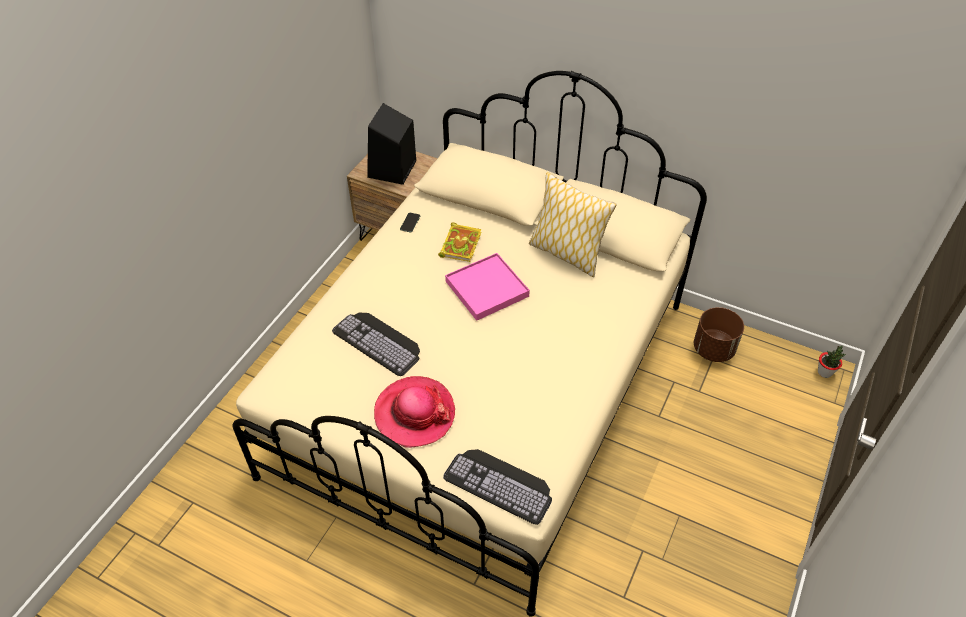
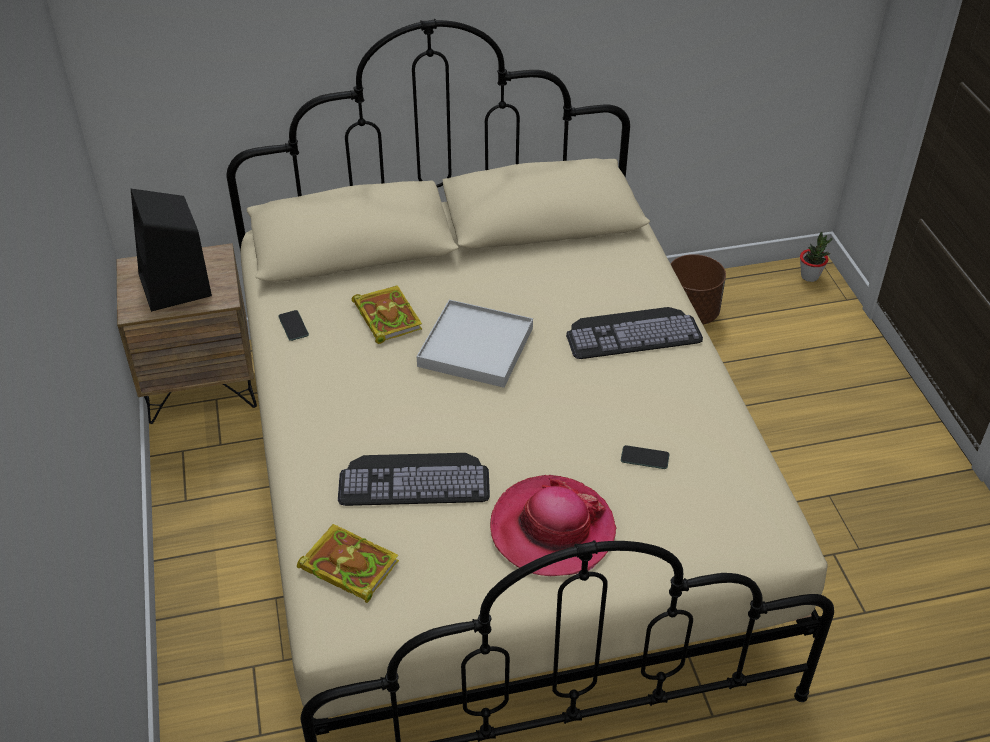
camera: 40 degrees left, 5 degrees down
(303, 364) = (346, 566): none -> book
(487, 289) = (476, 347): pink tray -> white tray
(501, 483) = (730, 536): keyboard -> keyboard (633, 332)
(506, 408) = (644, 458): none -> phone
(566, 253) = (521, 262): pillow -> none

